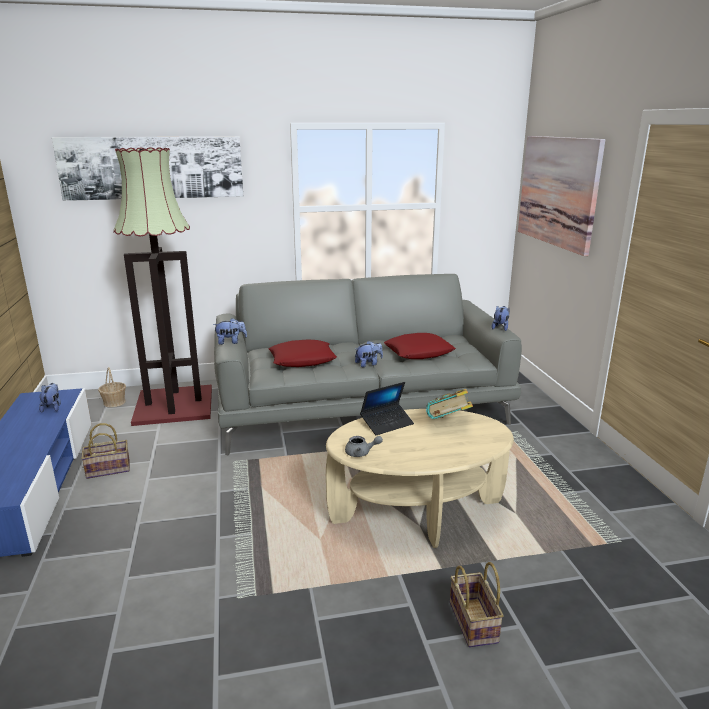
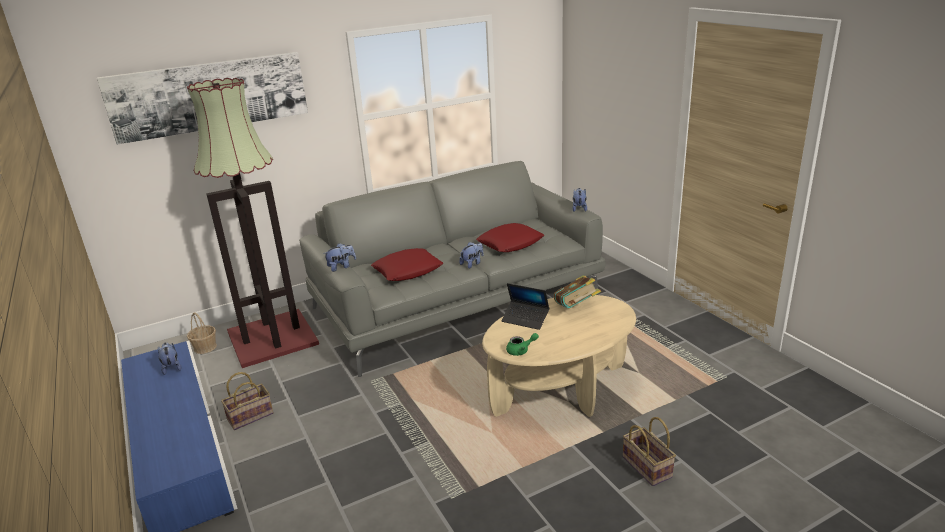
camera: 15 degrees left, 5 degrees up
(361, 453) = (521, 351): grey teapot -> green teapot
(387, 423) = (525, 319): laptop -> laptop turned 75 degrees clockwise
(558, 191) = (607, 74): picture -> none

